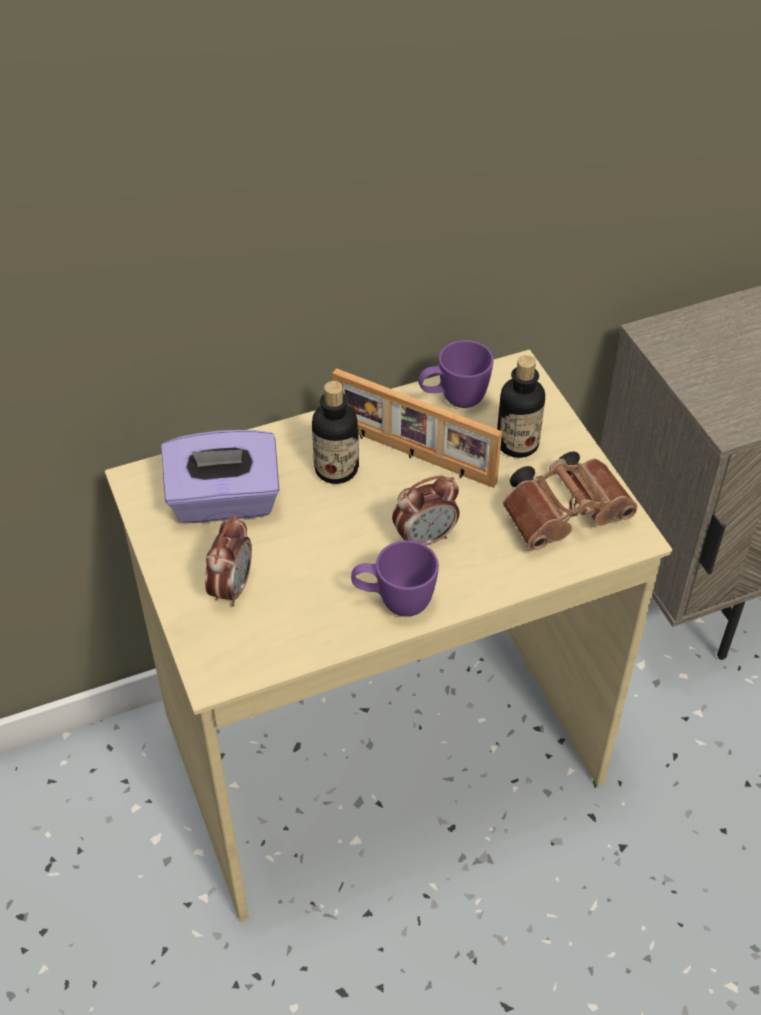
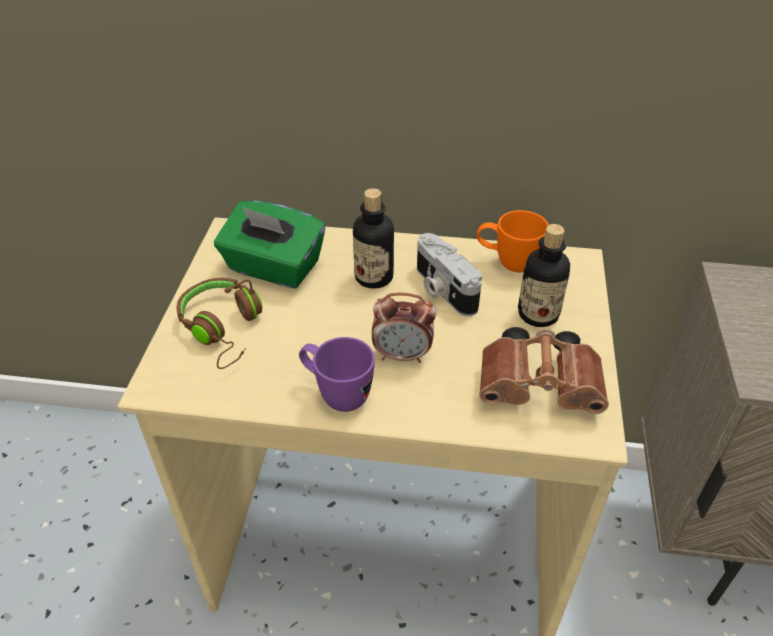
camera: 30 degrees right, 5 degrees down
(224, 502) = (273, 268): purple tissue box -> green tissue box
(231, 588) = (224, 329): alarm clock -> brown headphones
(412, 455) = (442, 289): picture frame -> camera
(453, 400) = (507, 263): purple mug -> orange mug

